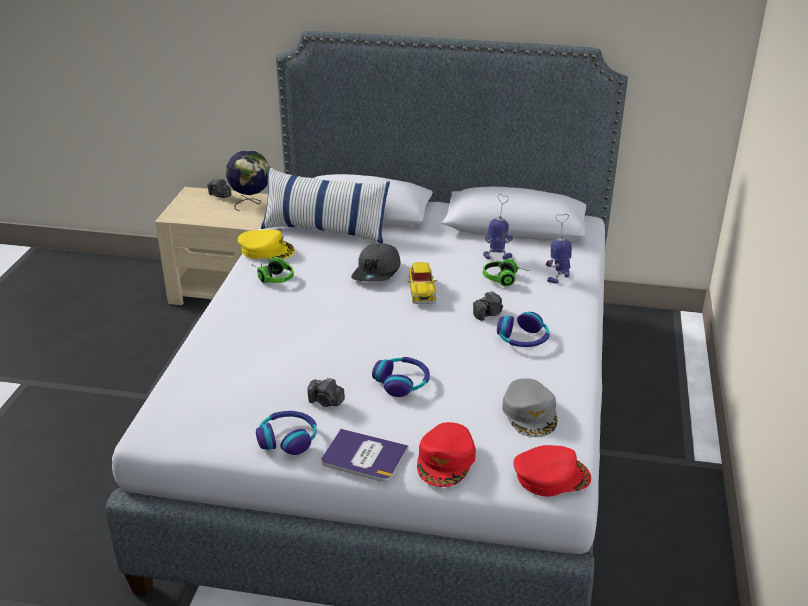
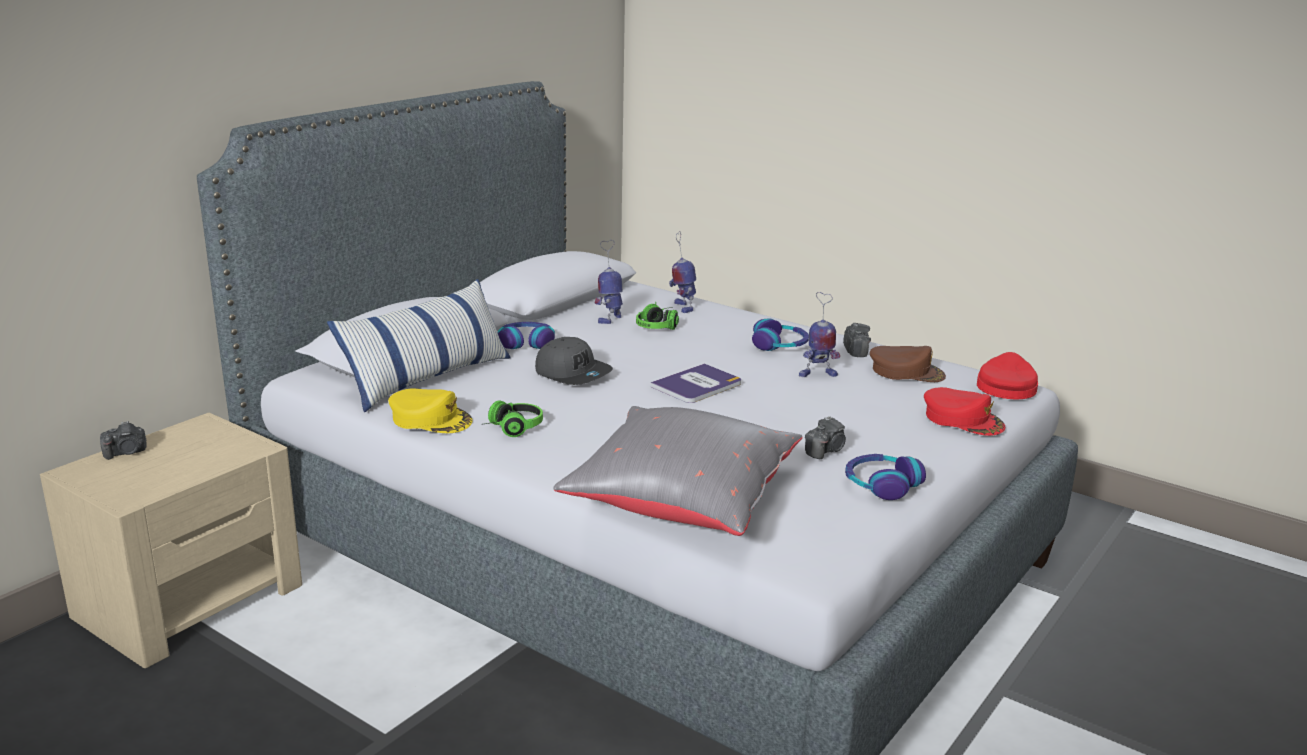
camera: 65 degrees left, 10 degrees down
(211, 362) = (680, 501): none -> grey pillow
(251, 203) = (196, 436): globe -> none
(266, 250) = (431, 419): yellow cap -> yellow cap turned 75 degrees clockwise
(364, 457) = (936, 454): book -> book (697, 385)
(402, 382) = (813, 410): headphones -> headphones (526, 343)
(421, 290) = (640, 362): toy car -> none
(477, 370) = (817, 375): none -> toy robot
(489, 314) = (720, 347): camera -> camera (855, 350)
(530, 413) = (906, 372): grey cap -> brown cap

